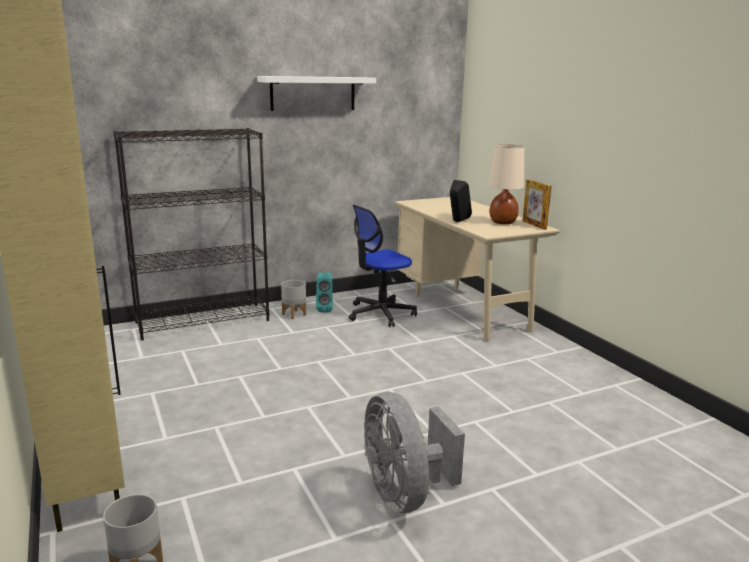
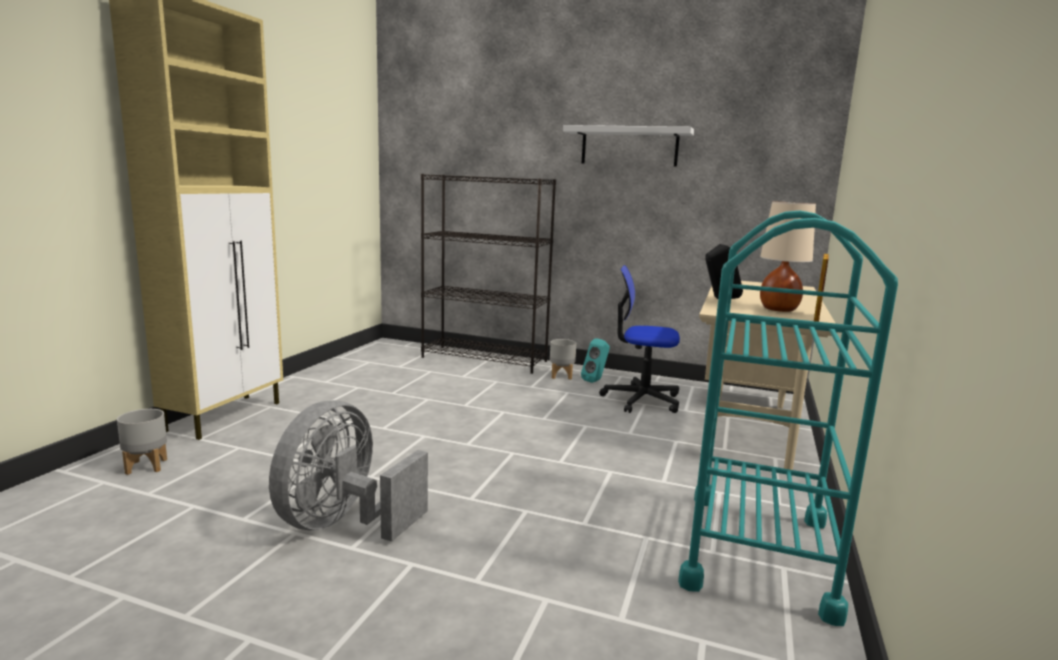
camera: 45 degrees right, 5 degrees down
(595, 382) = (758, 551): none -> turquoise cart

